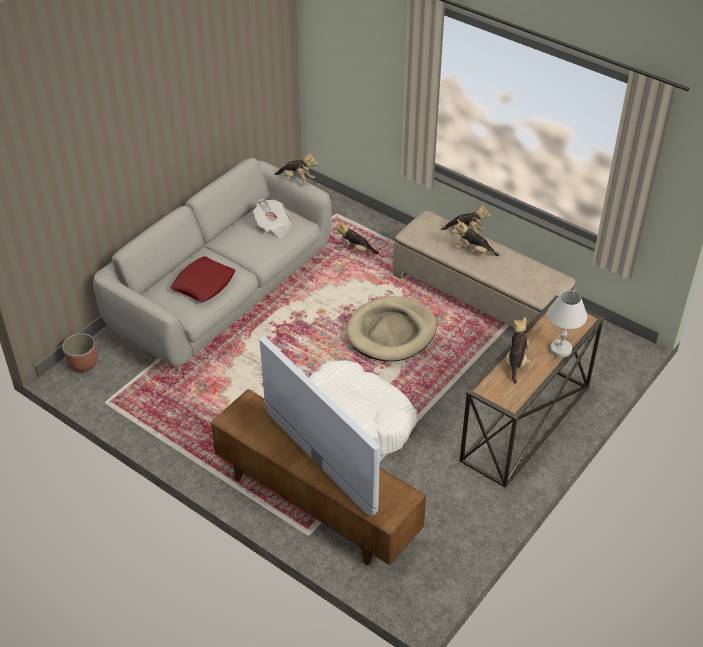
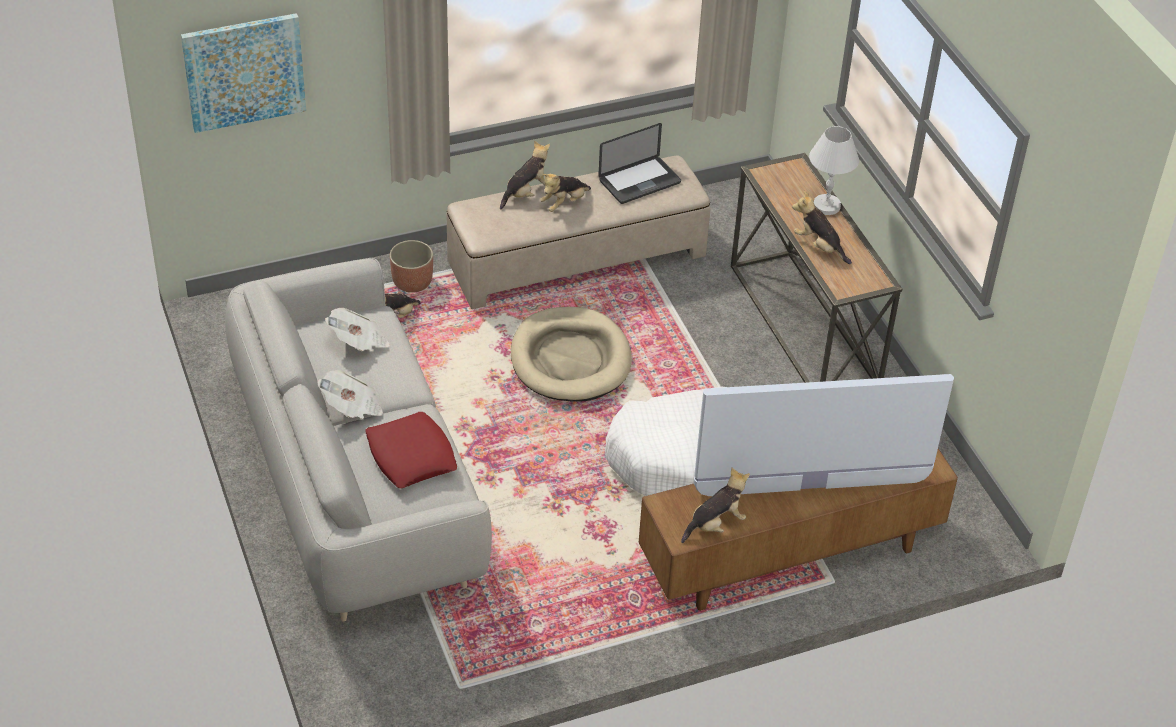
camera: 60 degrees left, 0 degrees up
(83, 364) = (360, 683): planter -> planter (412, 282)
(222, 247) = (352, 407): none -> newspaper
(297, 180) = (317, 271): plush toy -> plush toy (715, 524)
(338, 51) = (244, 71): none -> picture
(528, 273) = (639, 181): none -> laptop

